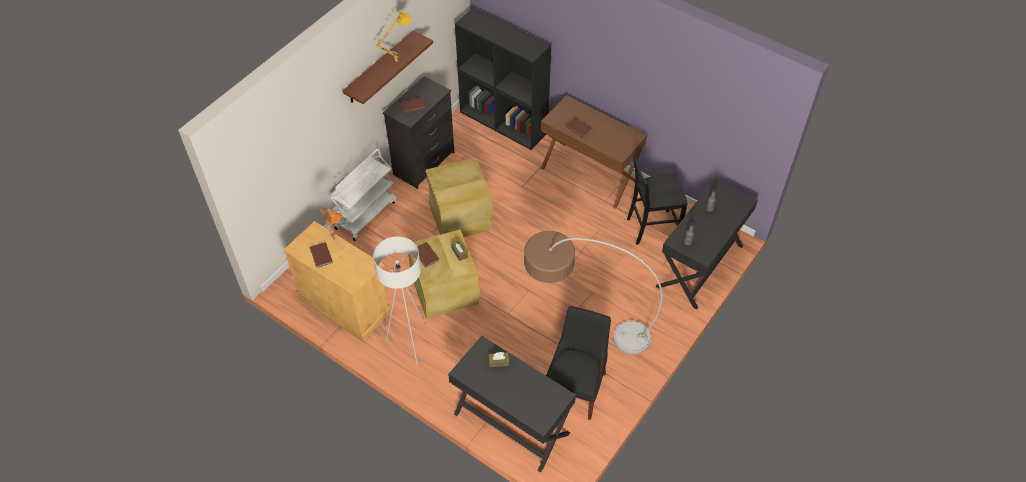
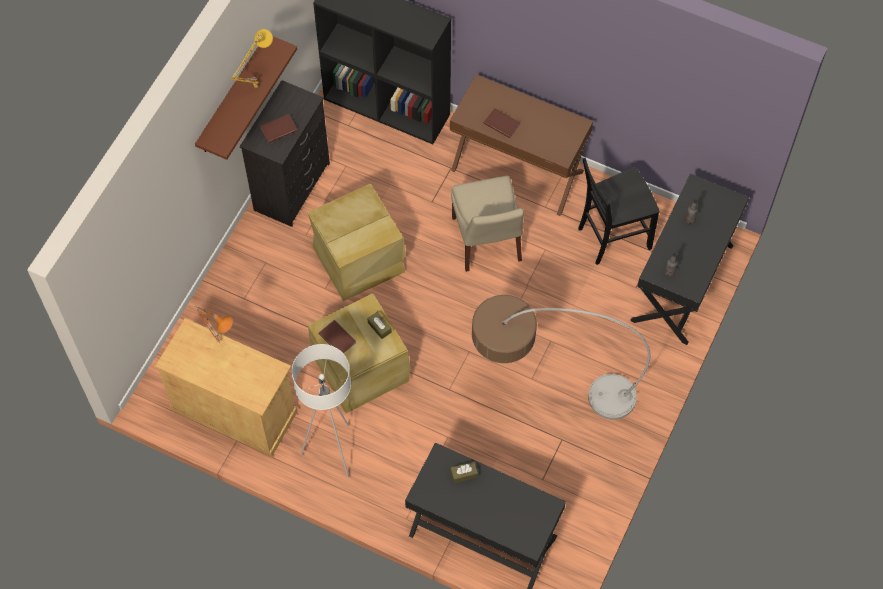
camera: 10 degrees left, 10 degrees up
(322, 255) = (207, 365): brown book -> none
(366, 214) = (231, 276): white cart -> none
(557, 218) = (487, 241): none -> beige chair
(575, 387) = (553, 474): black chair -> none

